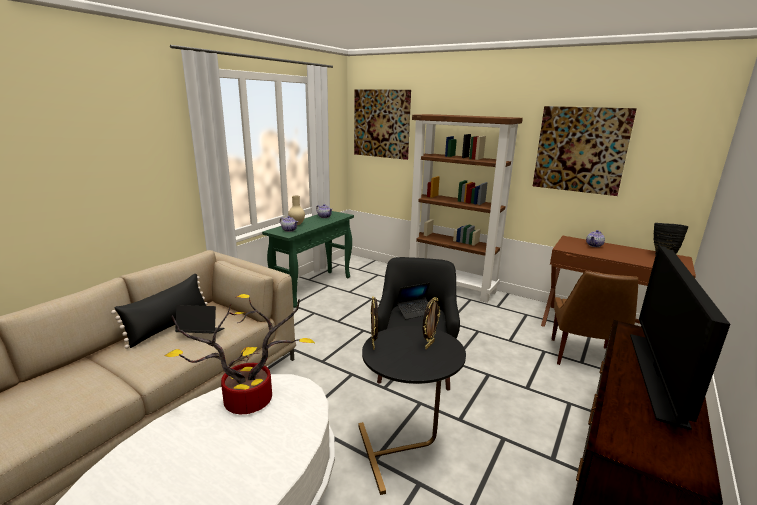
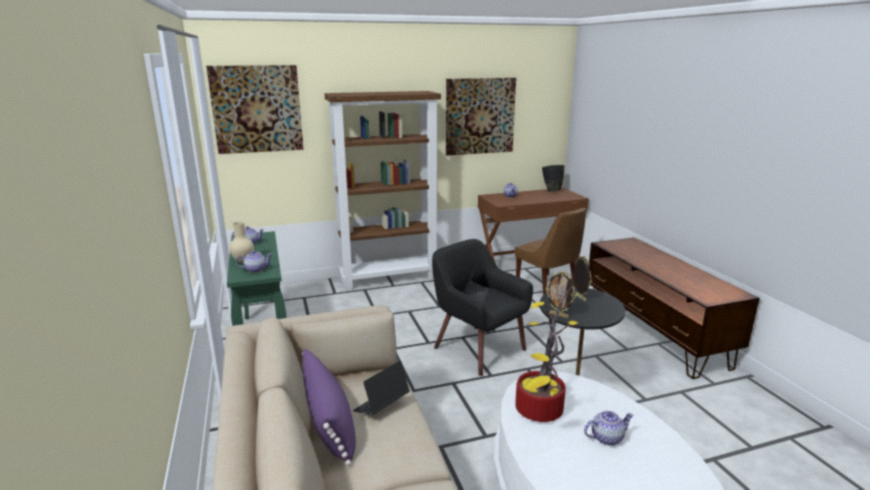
camera: 50 degrees left, 0 degrees up
(169, 326) = (329, 424): black pillow -> purple pillow
(227, 454) = (606, 438): none -> teapot
(657, 376) = (659, 262): television -> none

